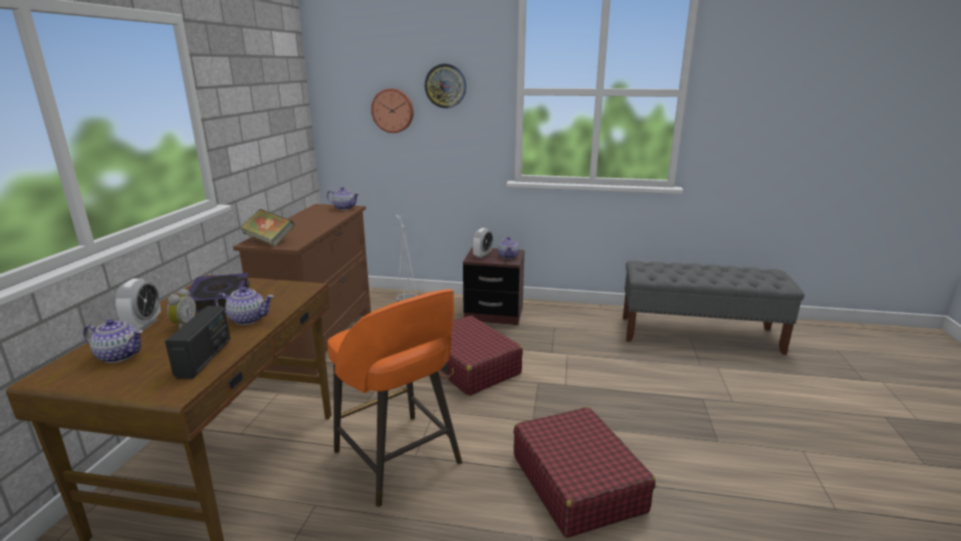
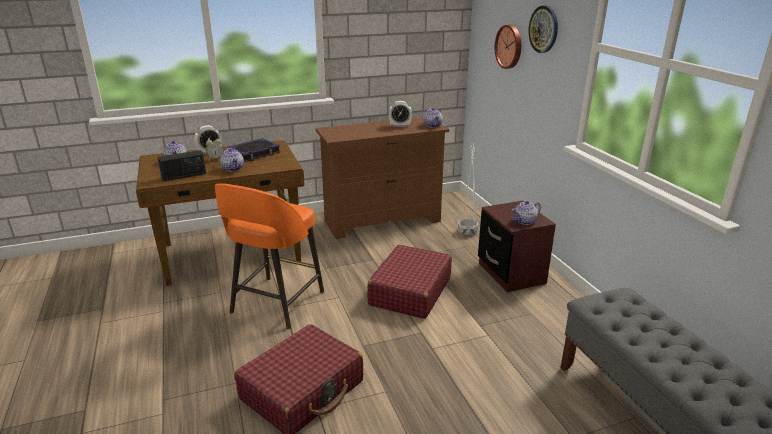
camera: 60 degrees right, 5 degrees up
(269, 240) = (335, 131): book -> none
(482, 255) = (508, 210): alarm clock -> alarm clock (400, 126)

